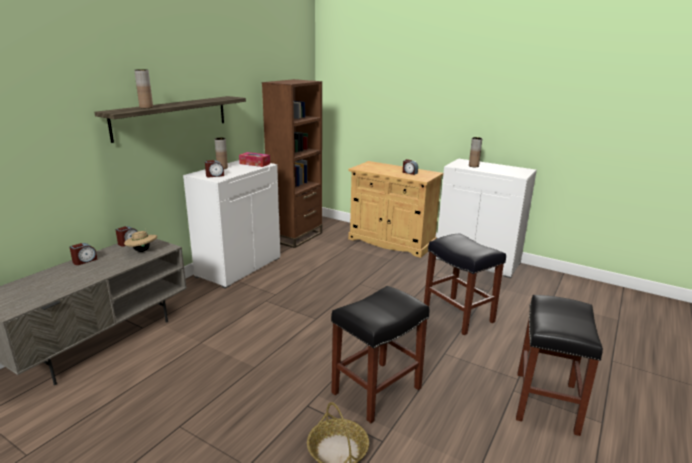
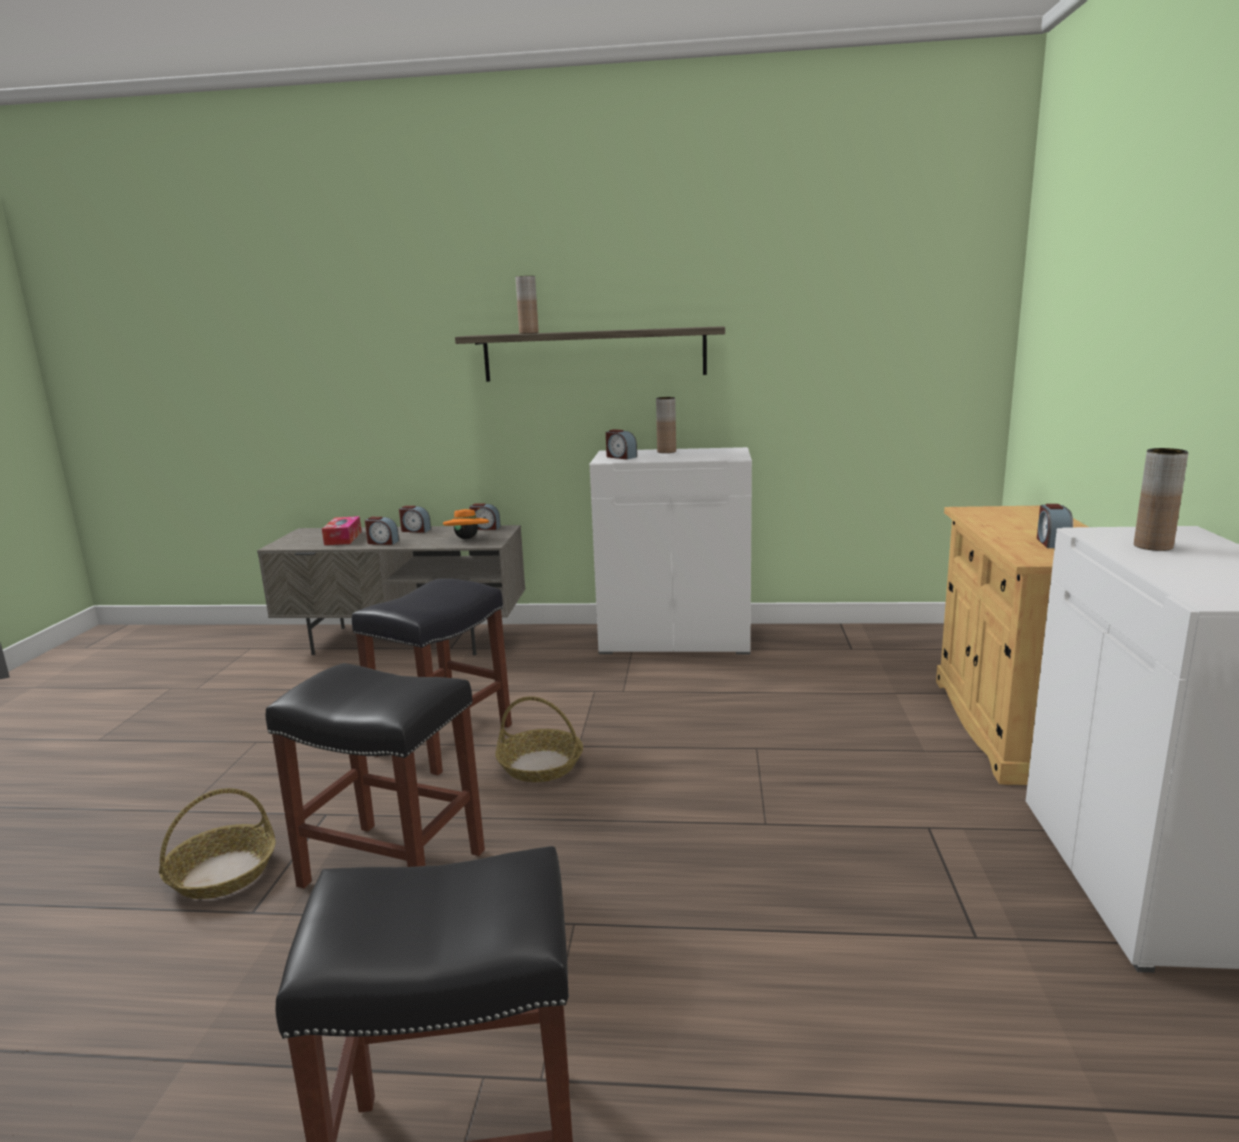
camera: 65 degrees right, 5 degrees down
(93, 274) = (382, 542): none -> alarm clock
(142, 251) = (467, 538): beige hat -> orange hat
(255, 164) = (725, 454): tissue box -> tissue box (343, 538)
(296, 236) = (856, 639): brown bookcase -> none
(323, 332) = (539, 765): none -> basket
(459, 315) = (768, 910): black stool -> black stool (443, 741)

